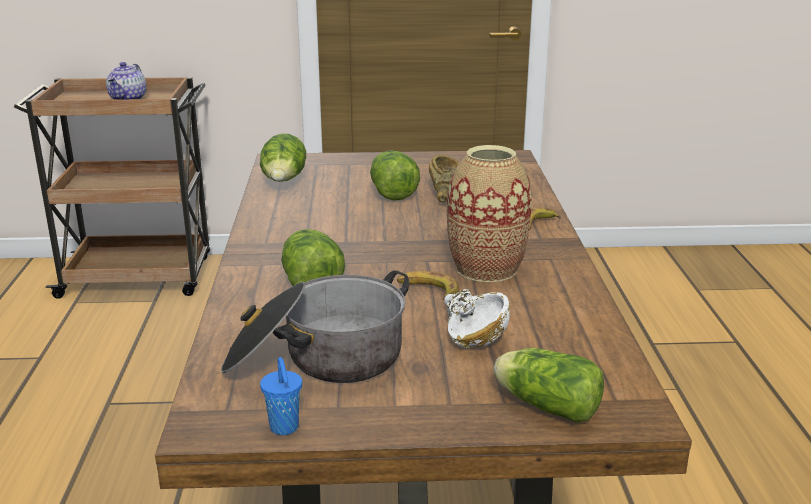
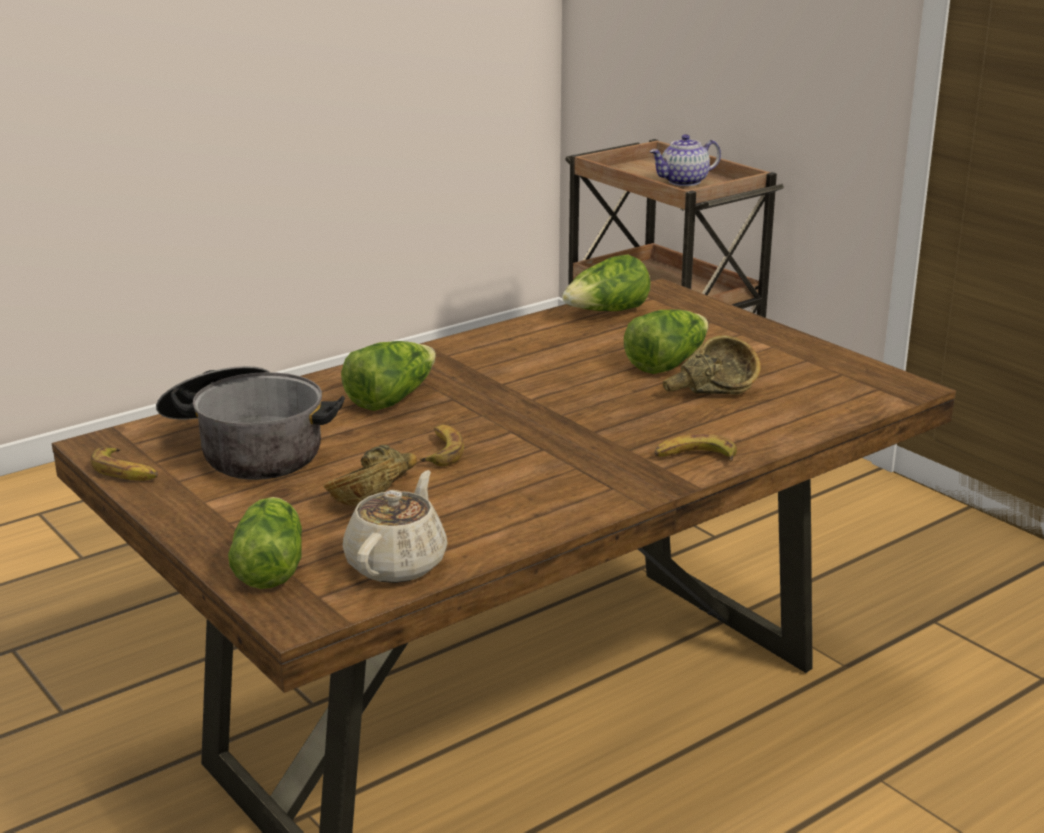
camera: 55 degrees right, 0 degrees up
(284, 428) = (126, 472): blue cup -> banana
(467, 332) = (374, 493): white bowl -> brown bowl
(486, 268) = (534, 463): vase -> none
(590, 355) = (397, 563): none -> beige teapot

